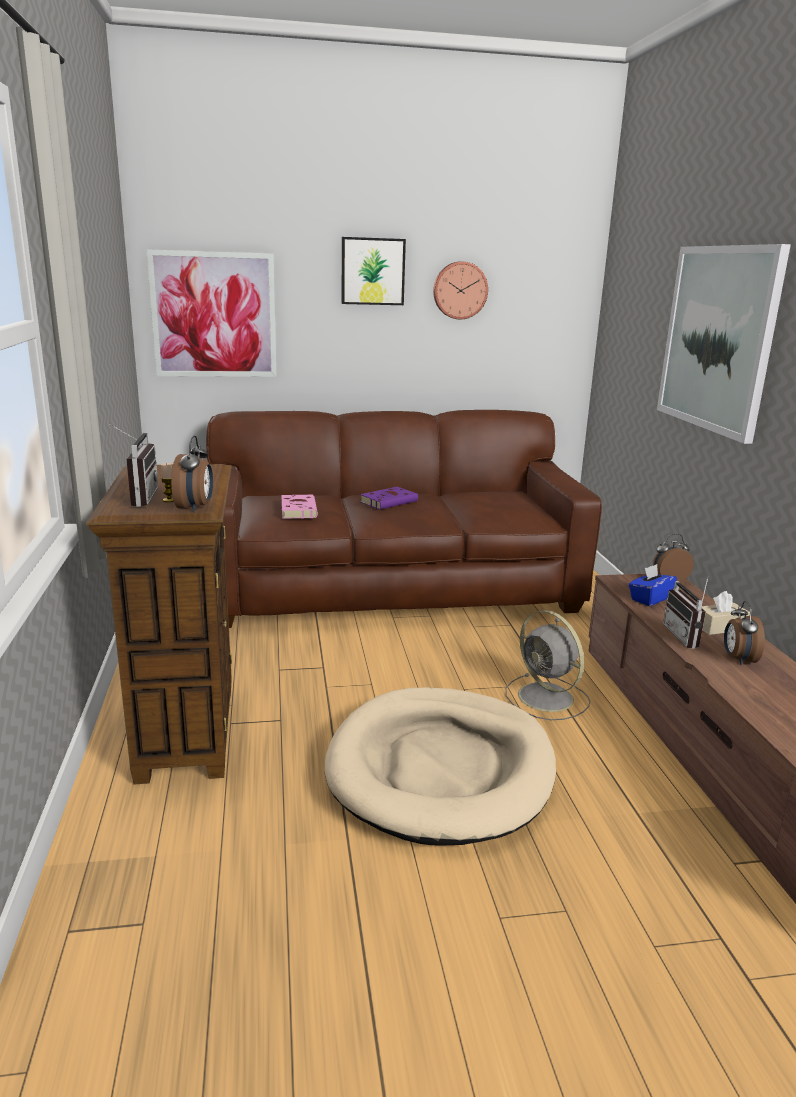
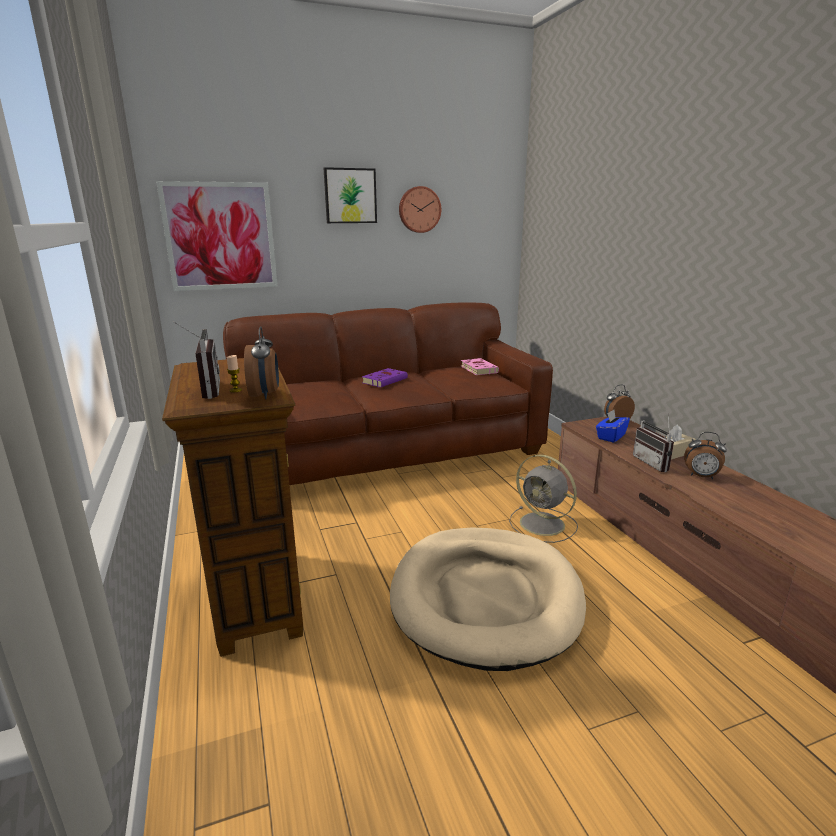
camera: 10 degrees left, 0 degrees up
(298, 510) = (314, 393): pink book -> pink book (478, 369)
(718, 338) = (640, 231): picture -> none
(738, 659) = (701, 476): alarm clock -> alarm clock turned 60 degrees counterclockwise

